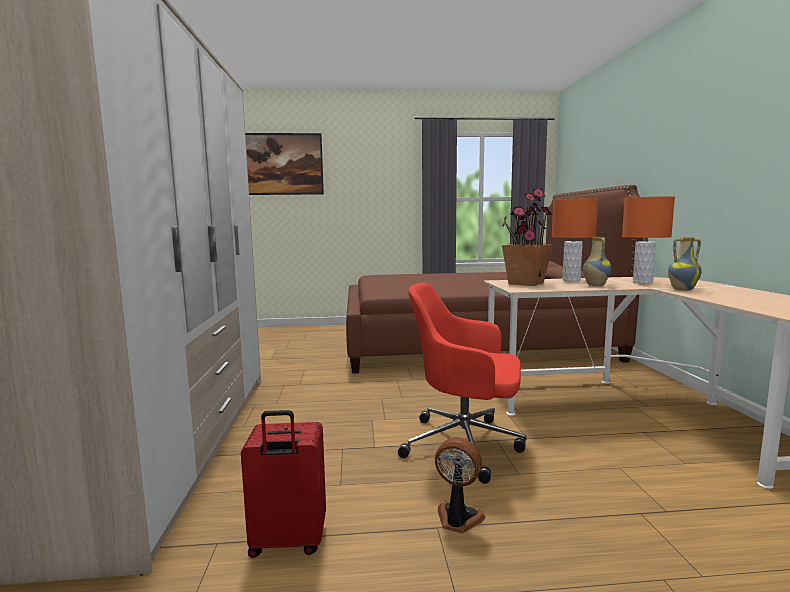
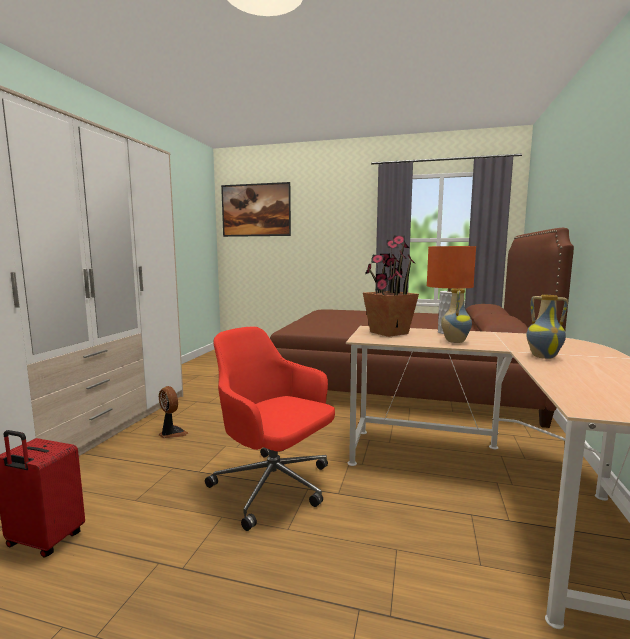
camera: 20 degrees right, 0 degrees up
(458, 519) = (183, 560): fan -> fan (172, 433)
(642, 282) = (521, 342): orange table lamp -> none

